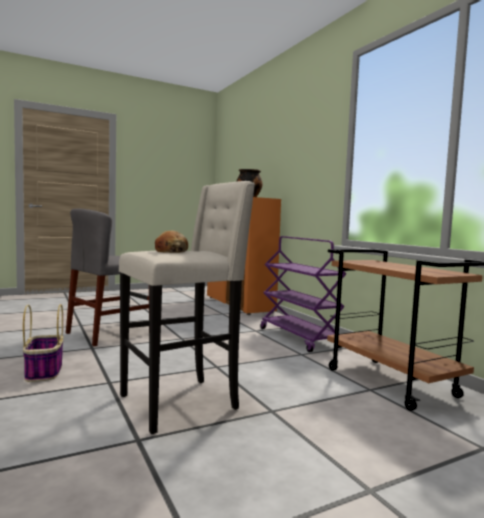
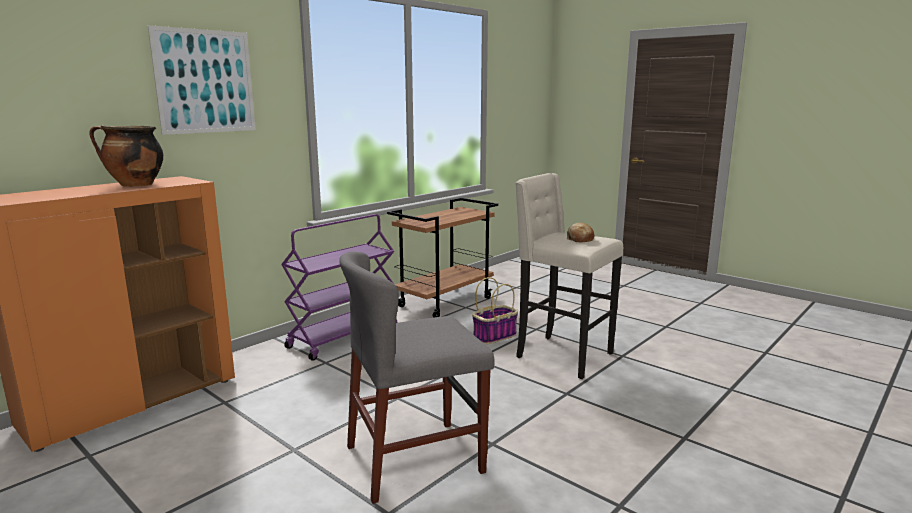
camera: 110 degrees left, 10 degrees up
(44, 372) = (590, 437): basket -> basket (495, 336)
(110, 333) = (415, 459): grey chair -> grey chair turned 135 degrees clockwise
(299, 143) = (205, 81): none -> picture

